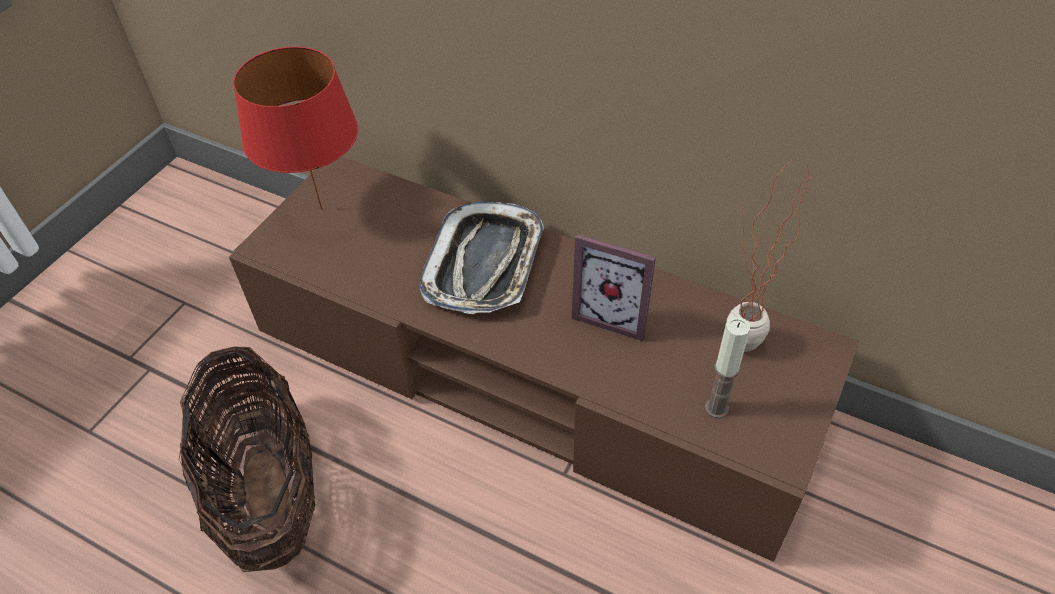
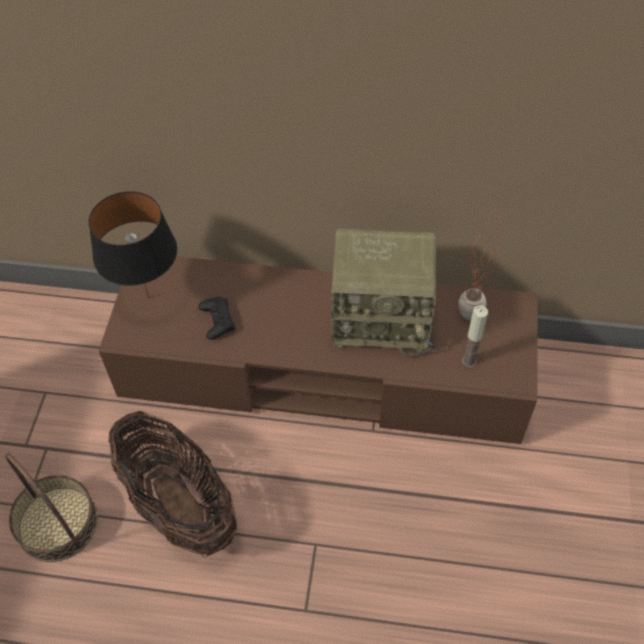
camera: 20 degrees left, 5 degrees up
(112, 465) = (57, 523): none -> basket
(321, 208) = (148, 297): red table lamp -> black table lamp
(391, 258) = (217, 320): none -> black game controller
(485, 264) = (283, 307): tray -> none
(614, 314) = (383, 318): picture frame -> radio

